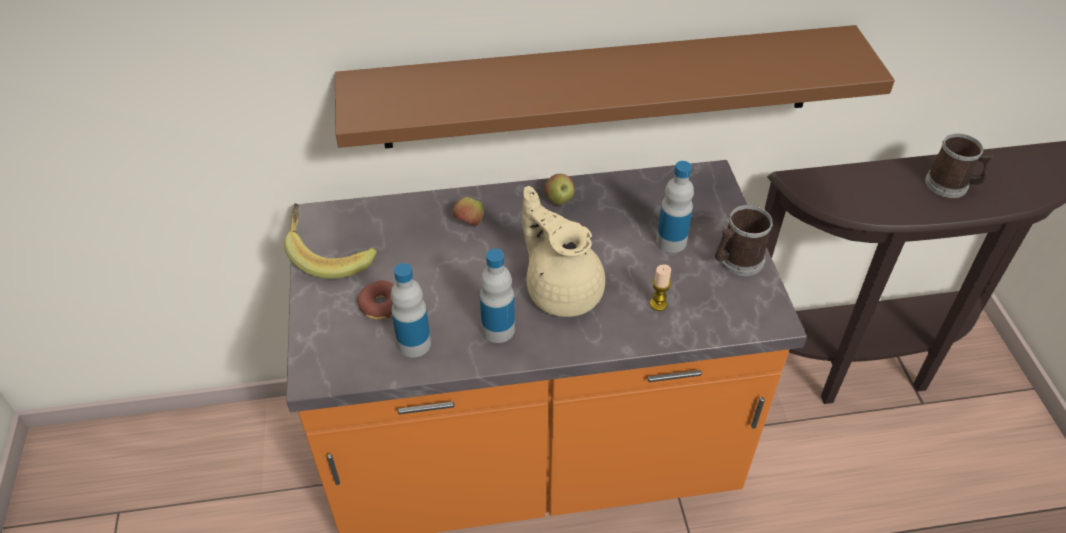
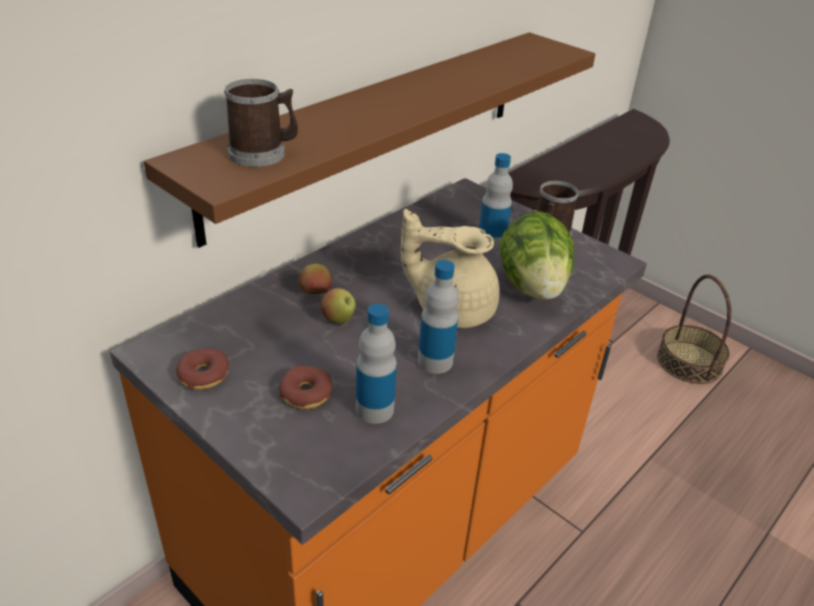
camera: 40 degrees left, 10 degrees down
(330, 254) = (203, 375): banana -> donut
(559, 200) = (373, 248): apple -> apple (338, 320)
(658, 304) = (532, 286): candle -> lettuce
(951, 185) = (606, 150): mug -> mug (263, 153)
(997, 473) = (689, 362): none -> basket

